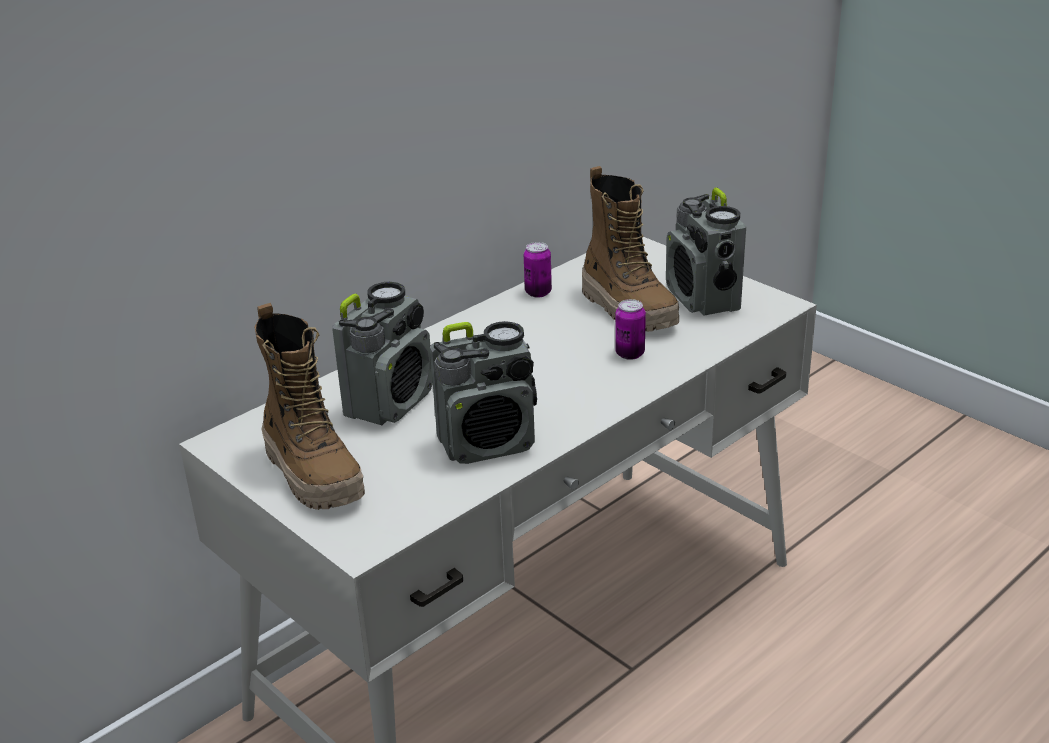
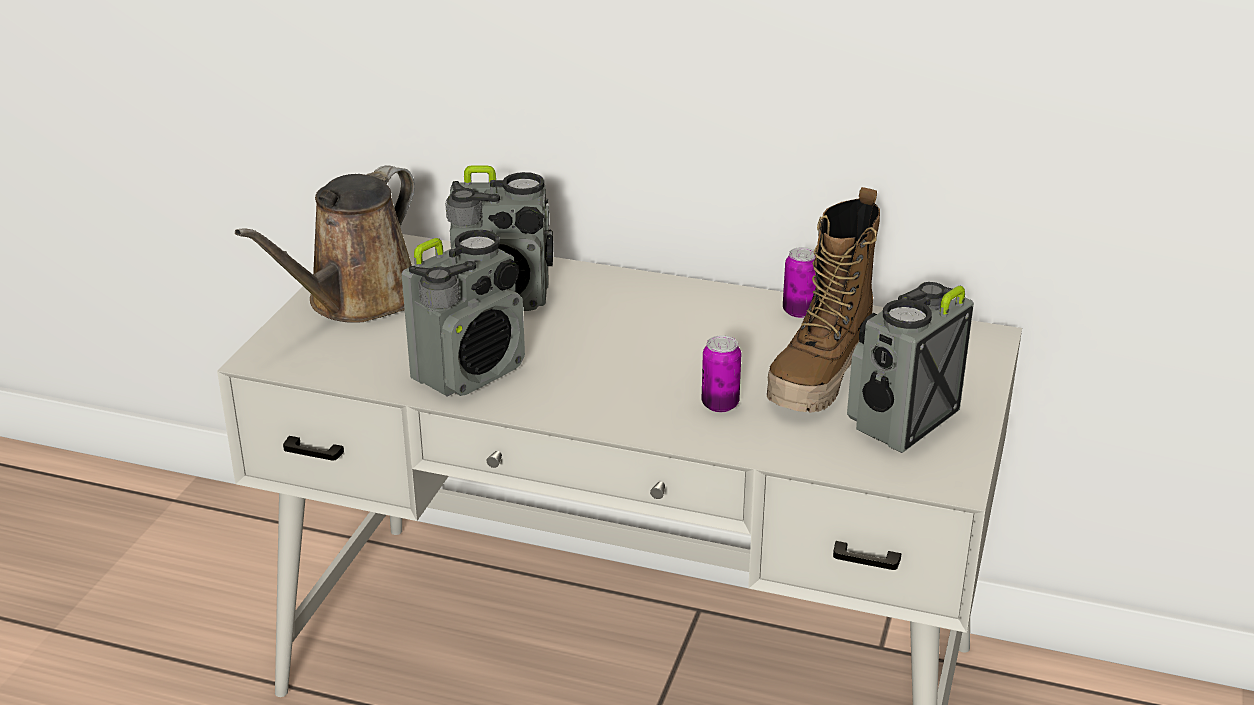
camera: 60 degrees right, 0 degrees up
(314, 474) = (356, 301): boot -> brown watering can
(488, 443) = (470, 371): radio -> radio turned 90 degrees counterclockwise

